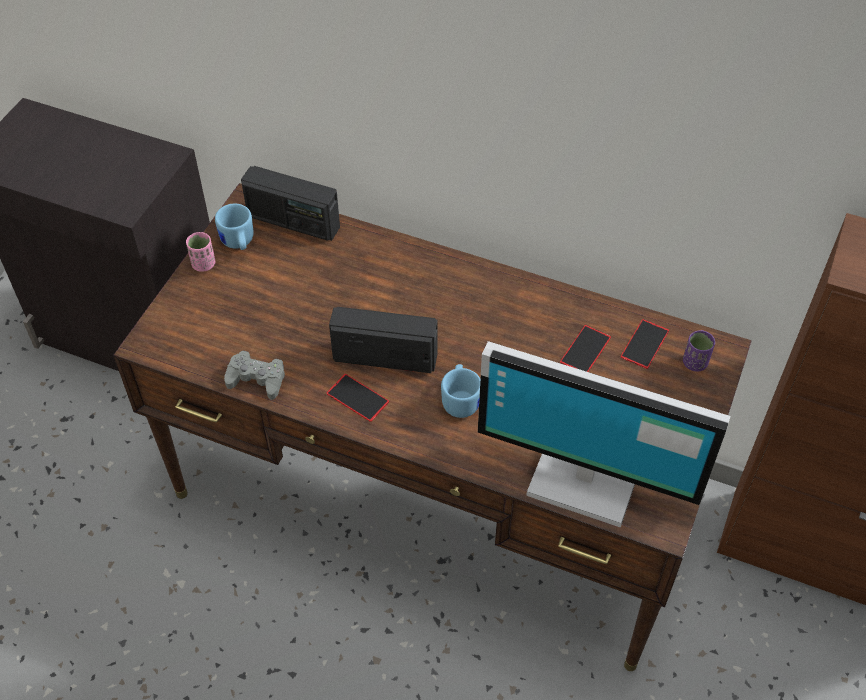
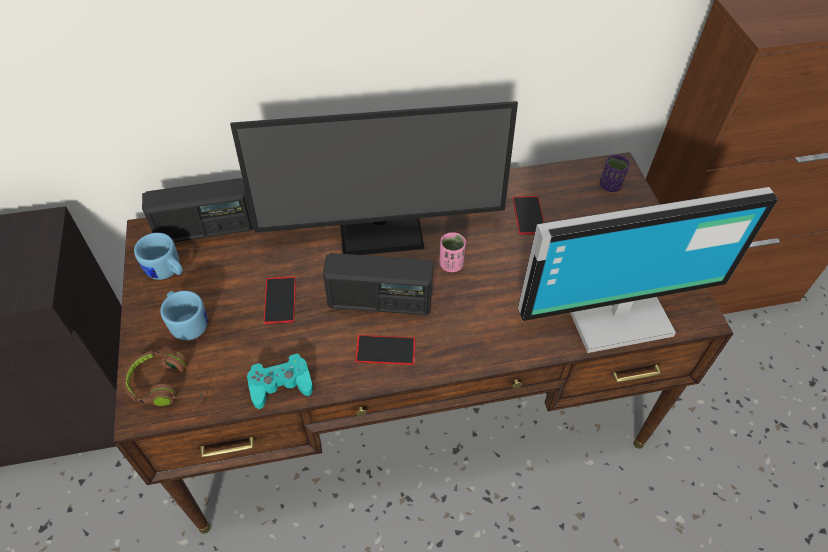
camera: 35 degrees left, 0 degrees up
(176, 336) = (168, 387): none -> brown headphones
(203, 264) = (146, 307): pink cup -> pink cup (451, 264)
(256, 379) = (280, 384): grey game controller -> turquoise game controller
(385, 356) = (379, 302): radio -> radio turned 150 degrees counterclockwise
(440, 290) = (380, 225): none -> monitor
(461, 399) = (471, 304): blue mug -> blue mug (188, 322)
(644, 344) = (565, 189): phone -> phone (280, 300)

